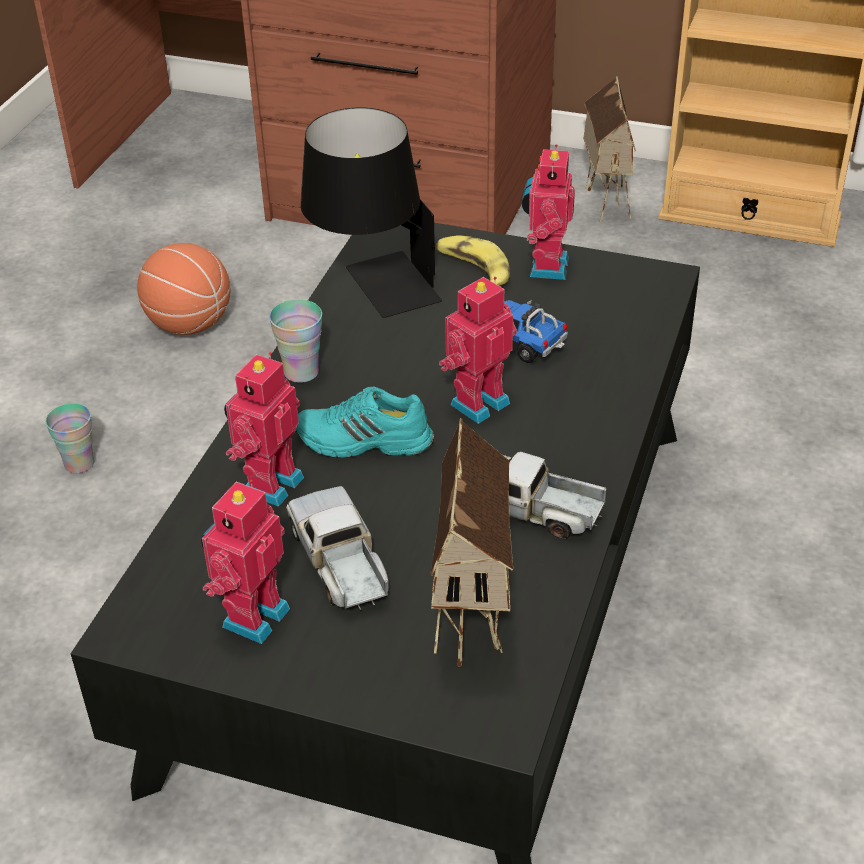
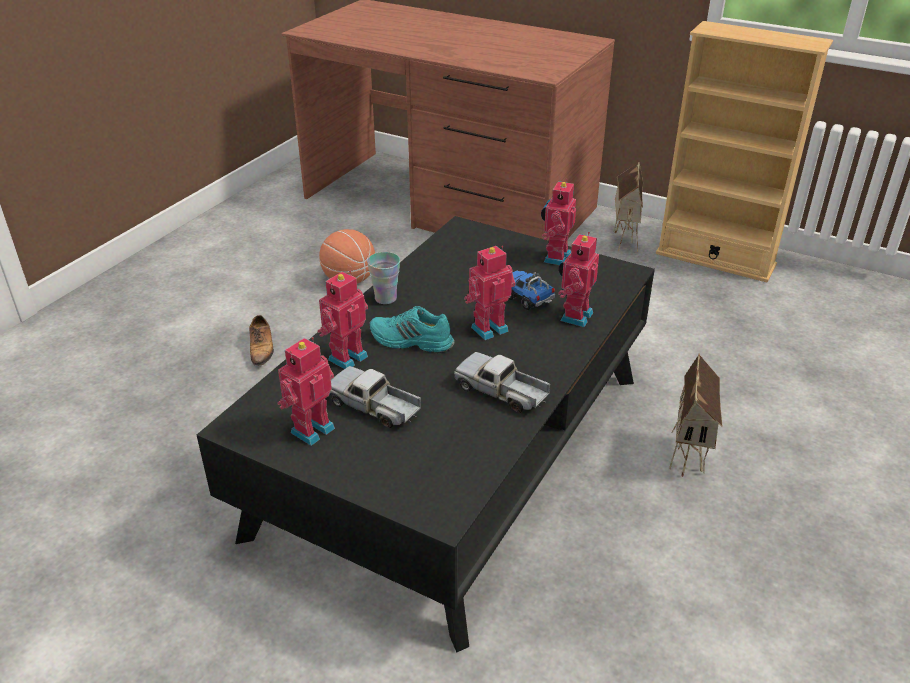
camera: 10 degrees right, 5 degrees down
(79, 464) = (261, 349): cup -> shoe
(341, 562) = (374, 407): toy truck -> toy truck turned 45 degrees counterclockwise
(372, 289) = (444, 258): black table lamp -> none
(472, 270) = (508, 255): banana -> none
(473, 620) = (446, 451): toy house -> toy house (689, 456)
(602, 364) = (574, 316): none -> toy robot

